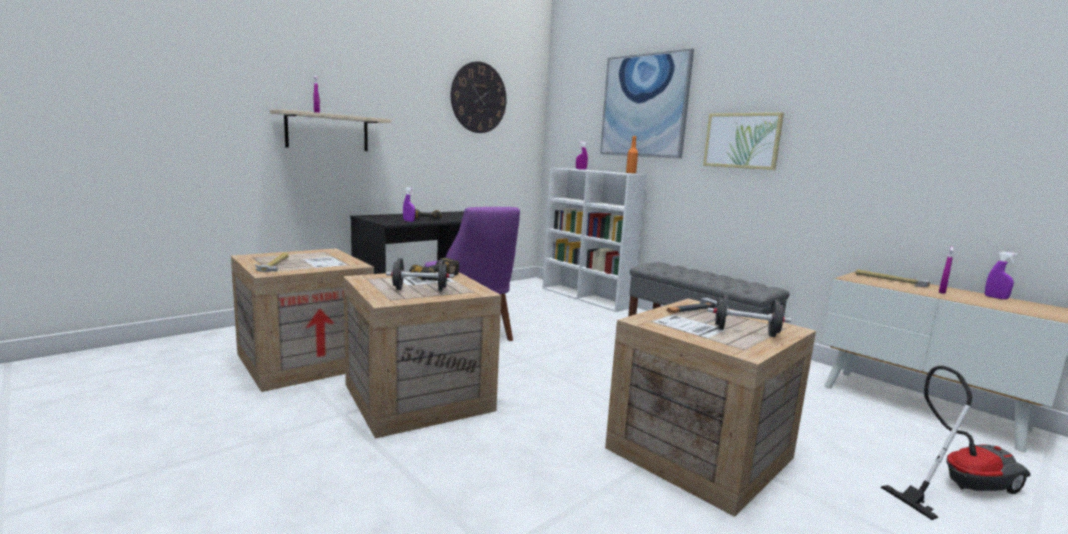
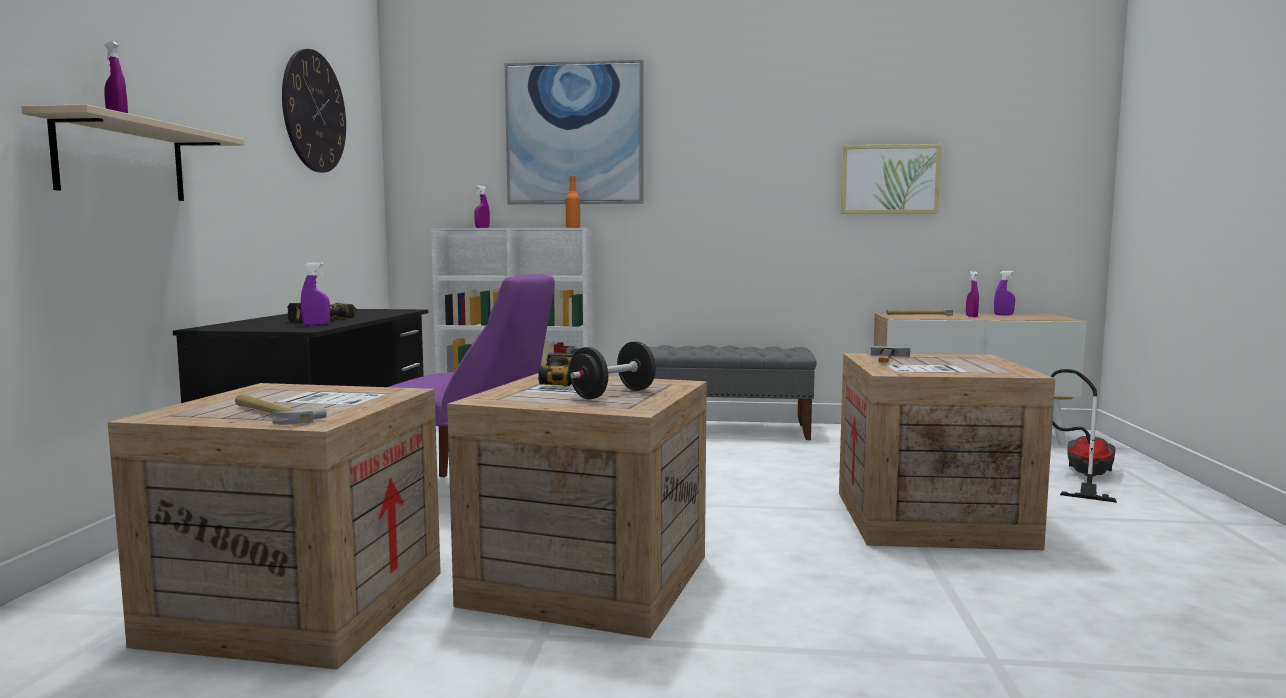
camera: 40 degrees left, 5 degrees down
(742, 140) = (724, 177): picture -> picture (889, 179)
(745, 332) = (971, 364): black dumbbell -> none

